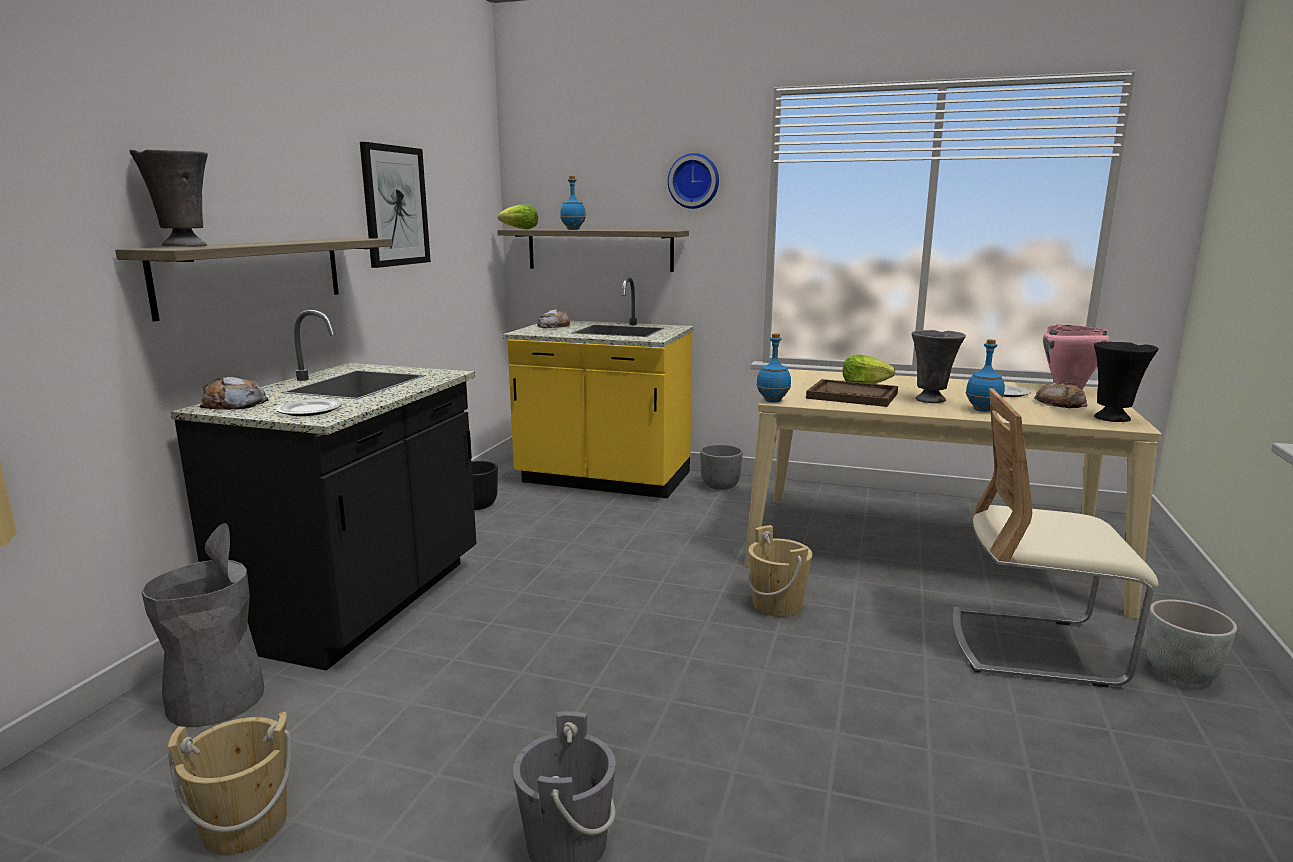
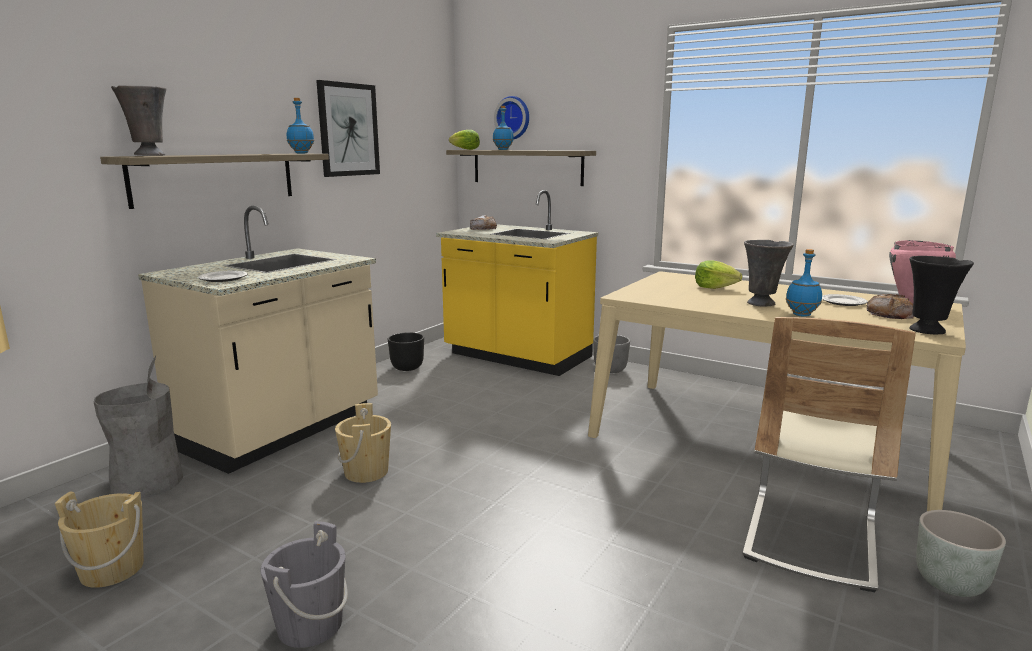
camera: 15 degrees right, 0 degrees up
(234, 404) = (183, 271): bread -> none
(363, 603) = (282, 430): black counter -> beige counter
(694, 181) = (601, 108): wall clock -> wall clock (513, 118)
(772, 401) = (615, 296): blue bottle -> blue bottle (301, 153)
(777, 604) = (595, 470): beige bucket -> beige bucket (366, 472)
(852, 396) = (692, 296): brown tray -> none
(1034, 647) = (810, 538): beige chair -> beige chair turned 90 degrees counterclockwise

